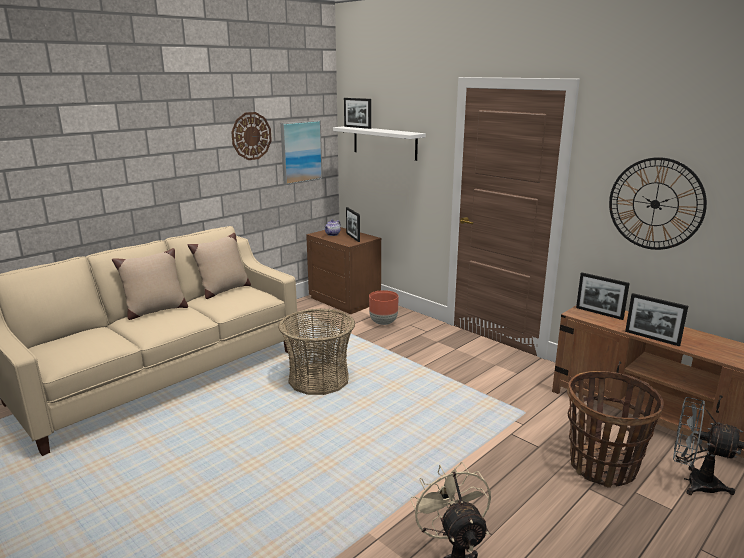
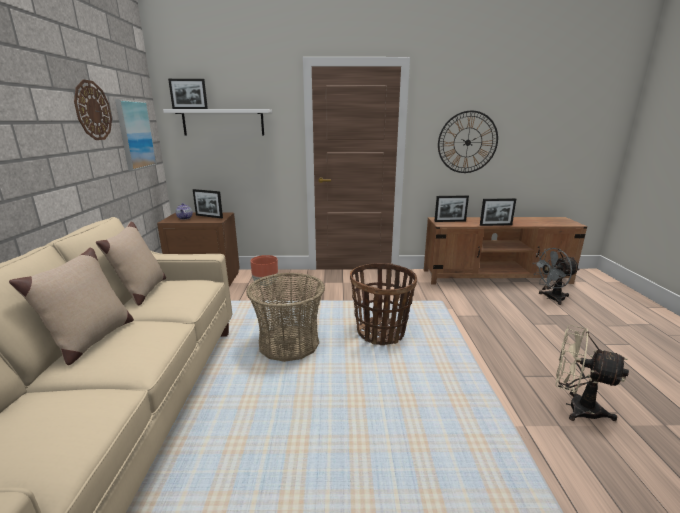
camera: 45 degrees left, 0 degrees up
(602, 466) = (516, 310): basket -> basket (380, 332)

